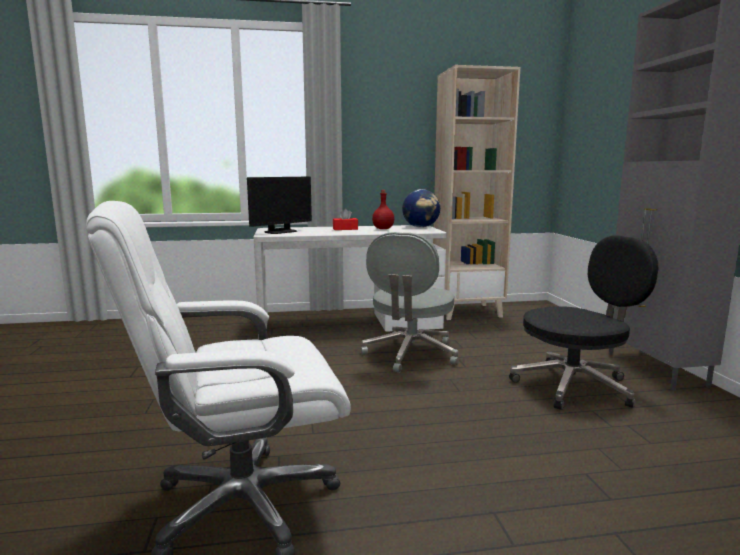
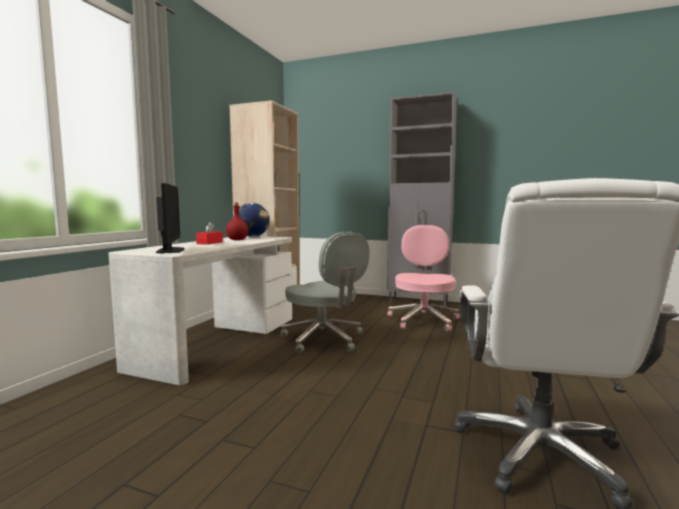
camera: 60 degrees left, 5 degrees down
(575, 386) = (423, 319): black office chair -> pink office chair

